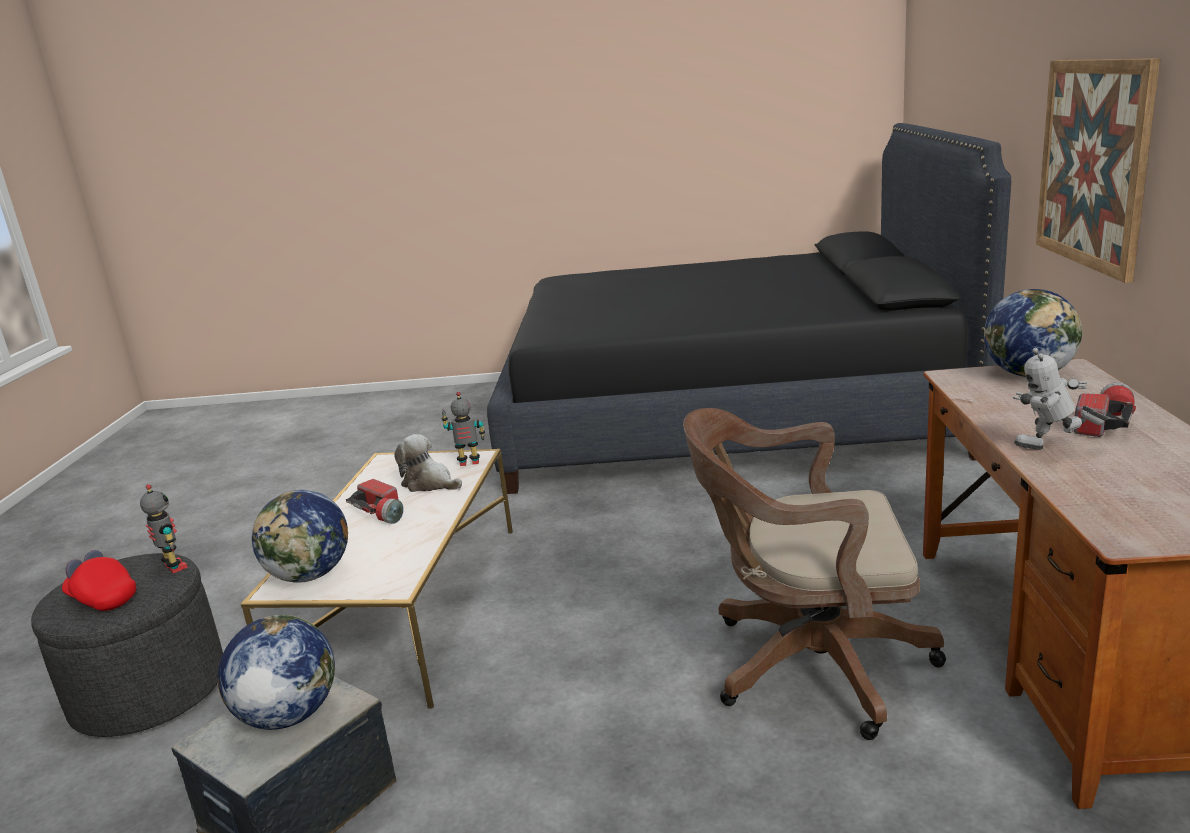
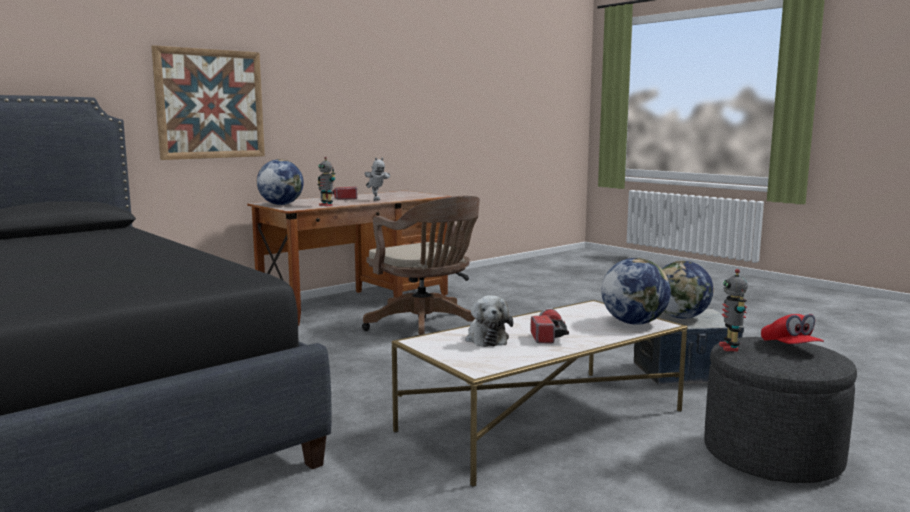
camera: 135 degrees left, 10 degrees down
(469, 463) = (434, 339): toy robot -> toy robot (326, 205)

